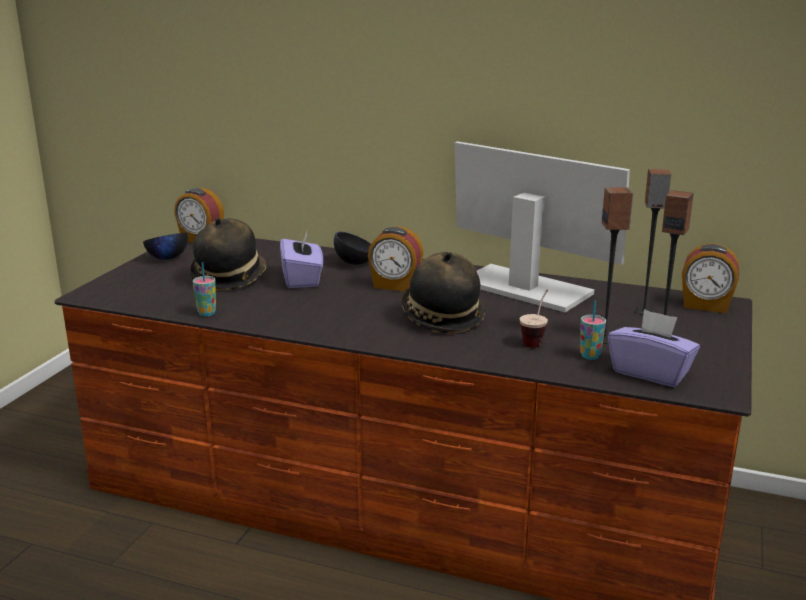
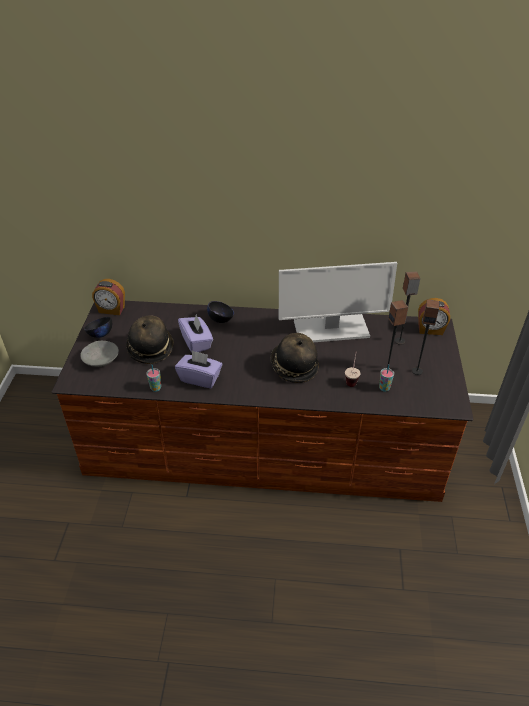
camera: 15 degrees left, 20 degrees up
(149, 279) = (101, 359): none -> grey bowl
(395, 286) = (255, 340): alarm clock -> none
(527, 289) = (330, 330): monitor -> monitor turned 150 degrees clockwise
(650, 372) = (418, 397): purple tissue box -> purple tissue box (200, 378)

